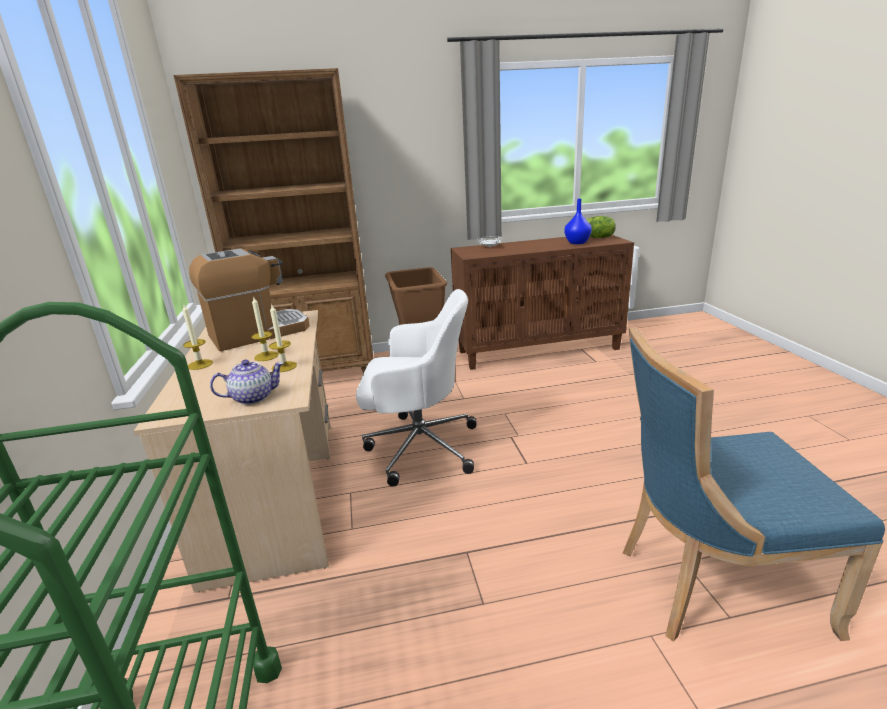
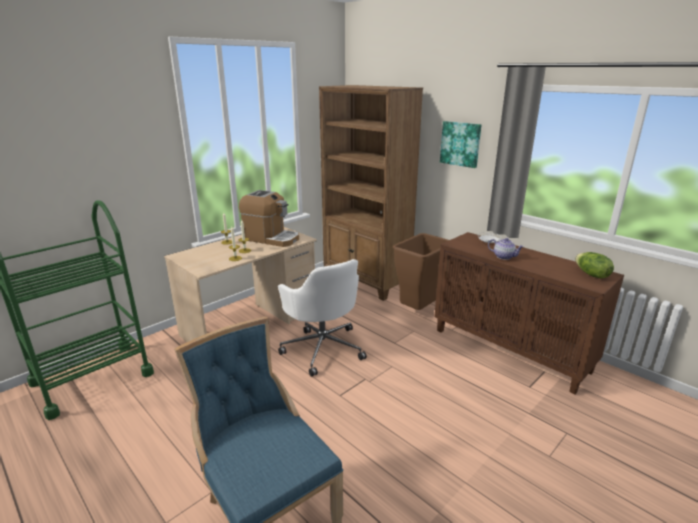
camera: 55 degrees right, 0 degrees up
(253, 397) = (200, 264): teapot -> teapot (504, 257)
(404, 147) = (460, 144): none -> picture
(577, 243) = (557, 270): blue vase -> none

